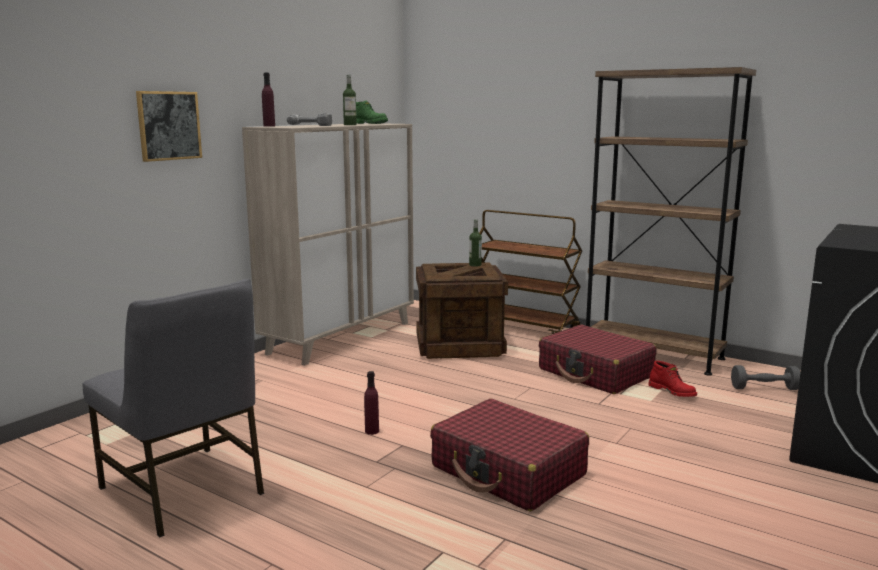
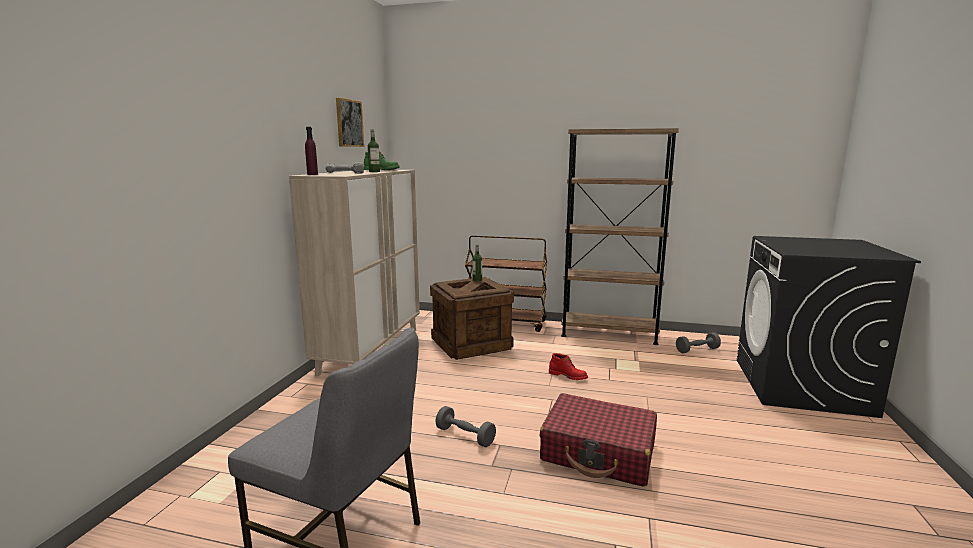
camera: 20 degrees left, 0 degrees up
(169, 125) = (230, 176): picture -> picture (349, 123)
(372, 431) = (465, 436): purple bottle -> grey dumbbell
(595, 373) = (585, 354): red suitcase -> none
(672, 391) = (646, 361): red boot -> red boot (568, 376)

